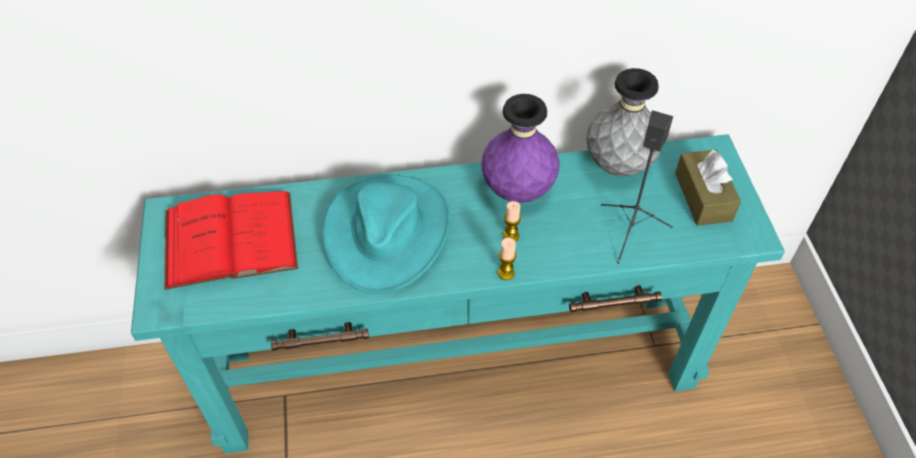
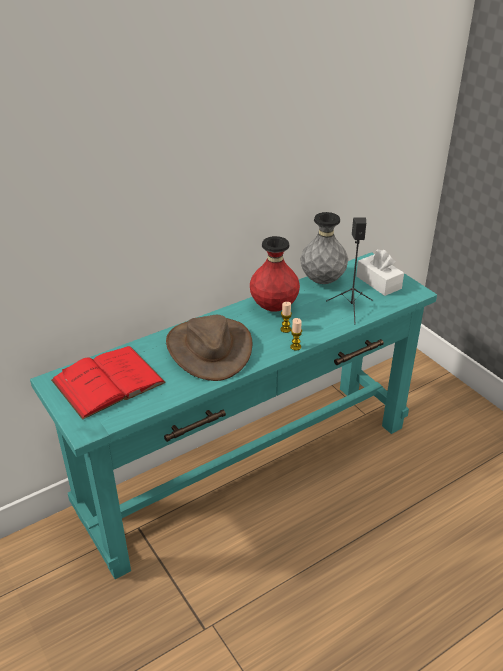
camera: 25 degrees left, 15 degrees down
(387, 232) = (209, 348): turquoise hat -> brown hat
(517, 191) = (274, 308): purple vase -> red vase
(703, 197) = (378, 282): brown tissue box -> white tissue box

